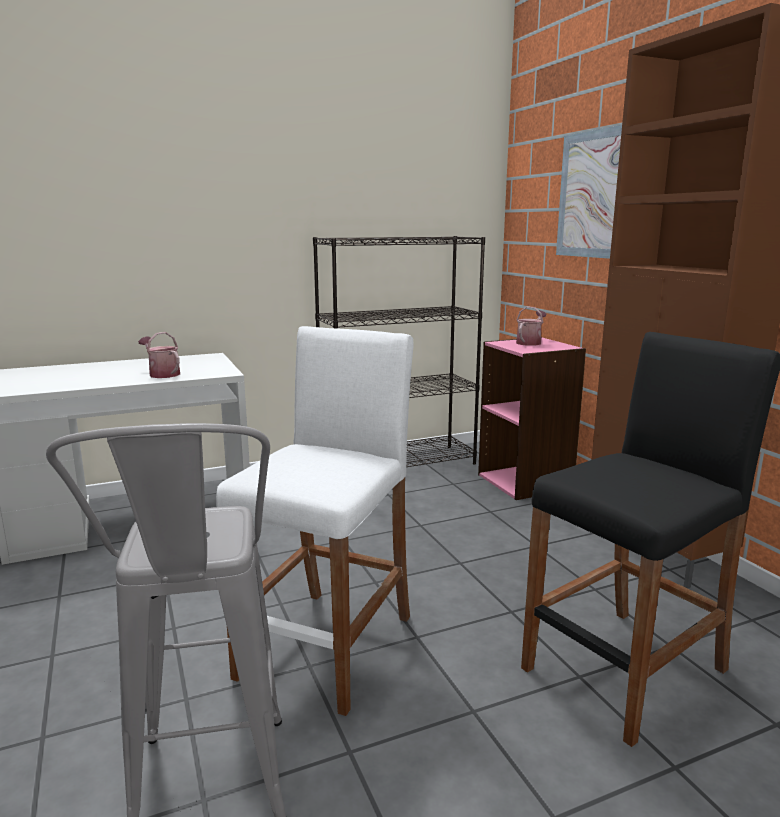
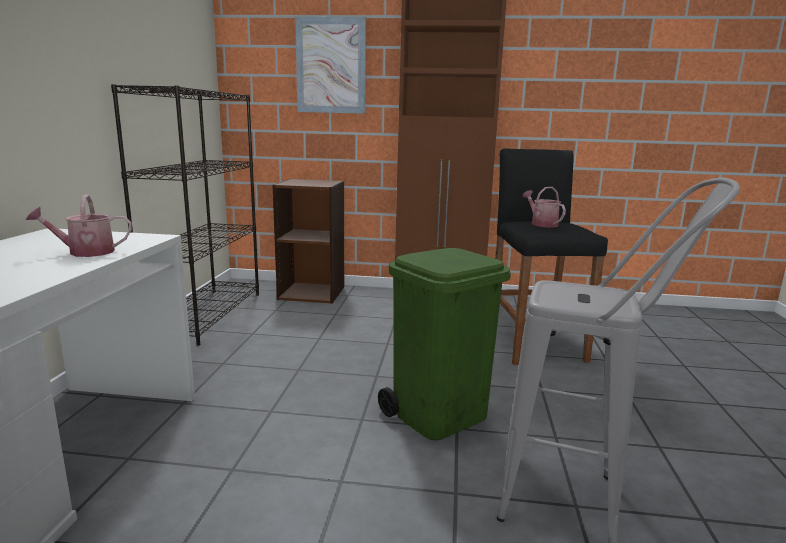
camera: 60 degrees left, 0 degrees up
(328, 646) = (440, 415): white stool -> green trash can
(525, 481) = (312, 292): pink bookcase -> brown bookcase
(530, 342) = (302, 181): watering can -> watering can (541, 224)

